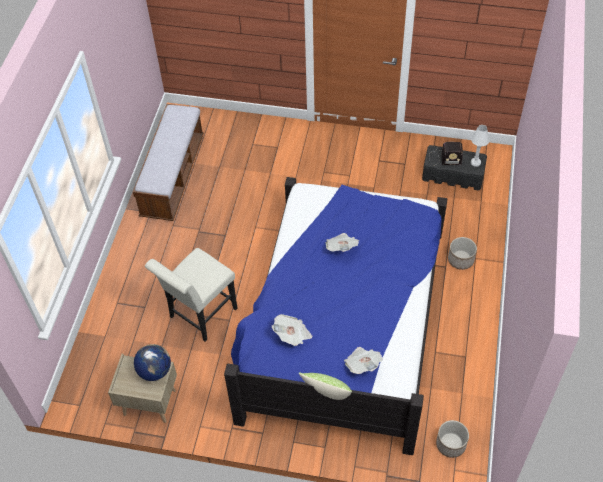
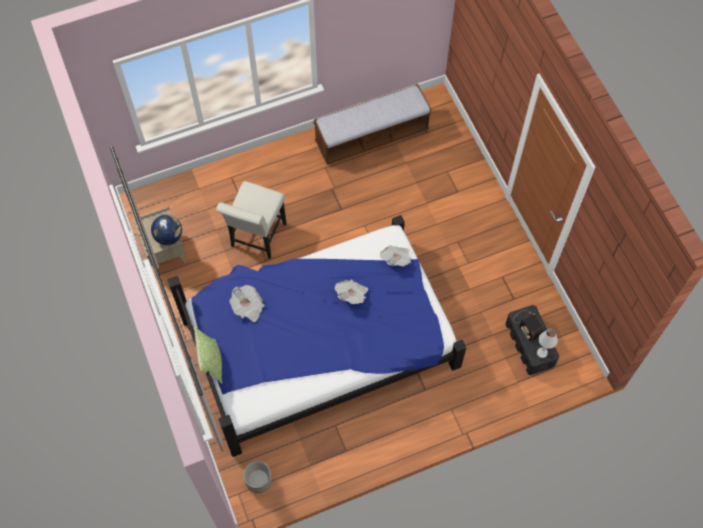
camera: 55 degrees right, 10 degrees up
(200, 316) = (257, 238): white chair -> white chair turned 75 degrees counterclockwise
(362, 364) = (254, 371): newspaper -> newspaper (396, 259)
(460, 260) = (441, 398): planter -> none

